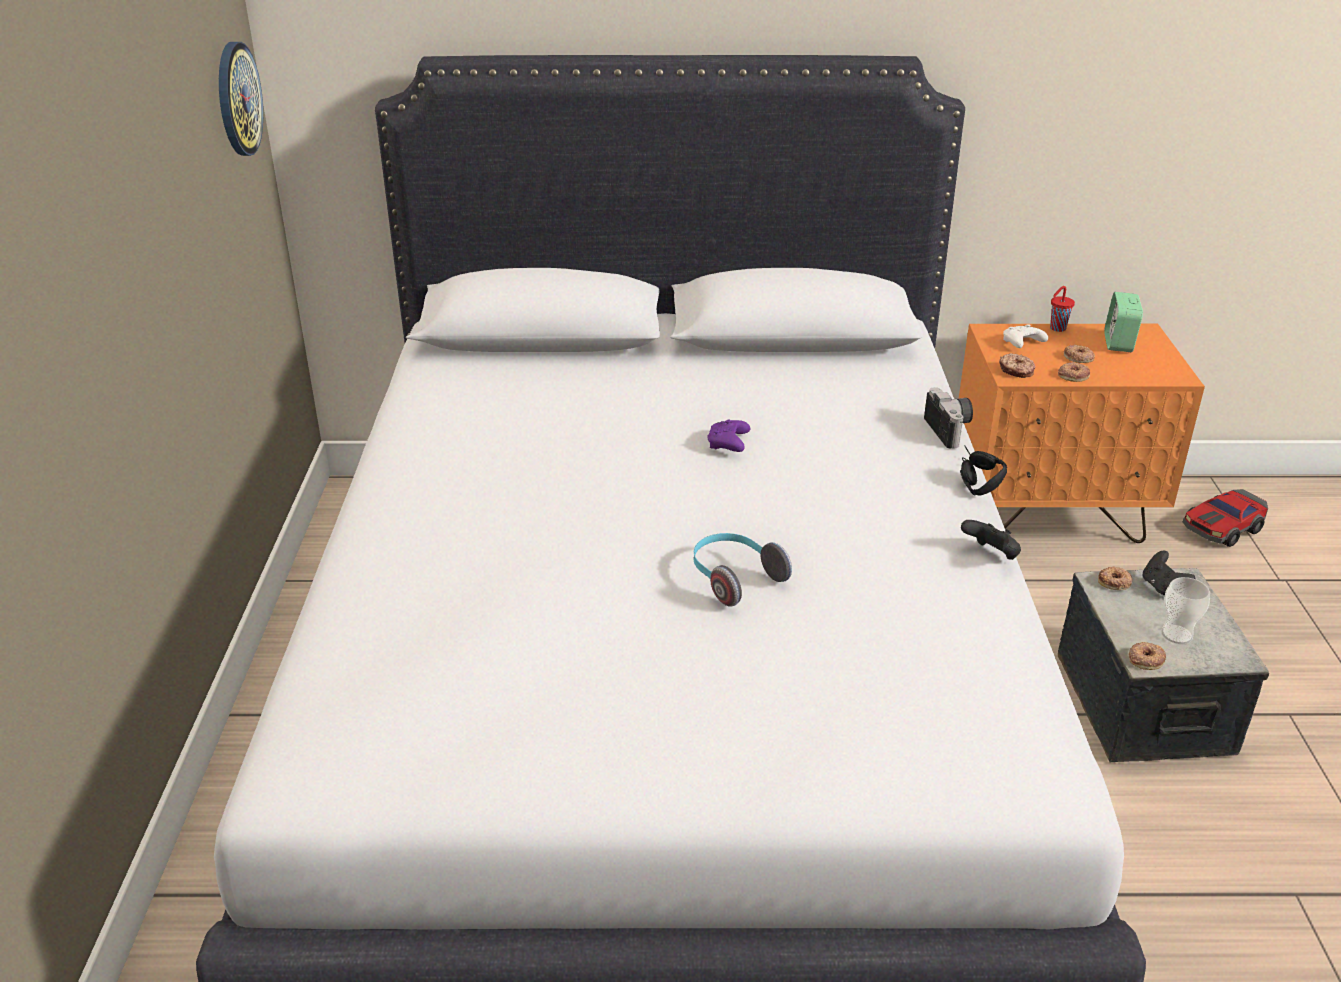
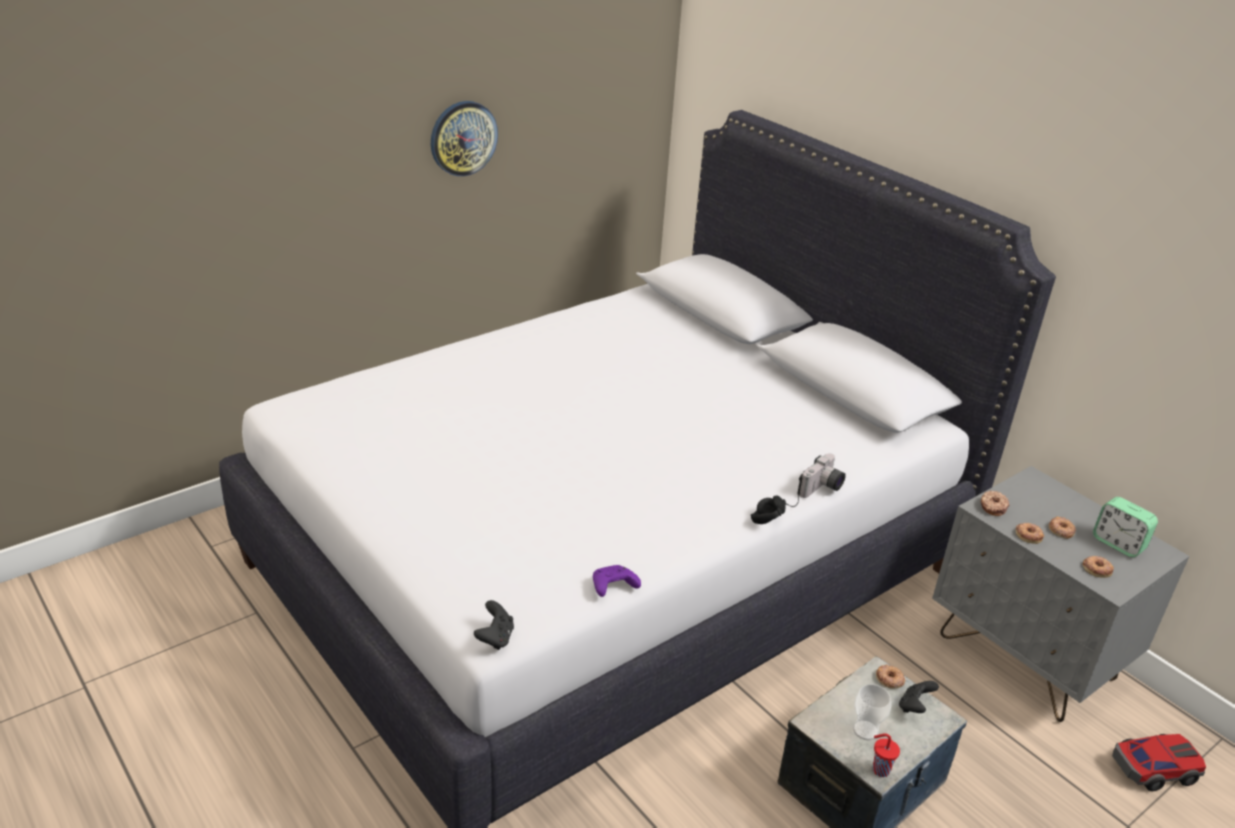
camera: 50 degrees right, 0 degrees up
(237, 99) = (630, 100): wall clock -> wall clock (463, 138)
(728, 444) = (689, 414): purple game controller -> purple game controller (612, 587)
(734, 578) = (559, 464): headphones -> none
(991, 555) = (692, 547): black game controller -> black game controller (495, 638)
(1021, 344) = (1038, 498): white game controller -> none
(1050, 514) = (1026, 658): orange nightstand -> grey nightstand
(1057, 328) = (1091, 507): red cup -> red cup (879, 770)
(1118, 343) = (1118, 544): alarm clock -> alarm clock turned 105 degrees counterclockwise
(1145, 659) = (817, 721): donut -> donut (1097, 569)
(1223, 528) = (1153, 768): toy car -> toy car turned 150 degrees clockwise

